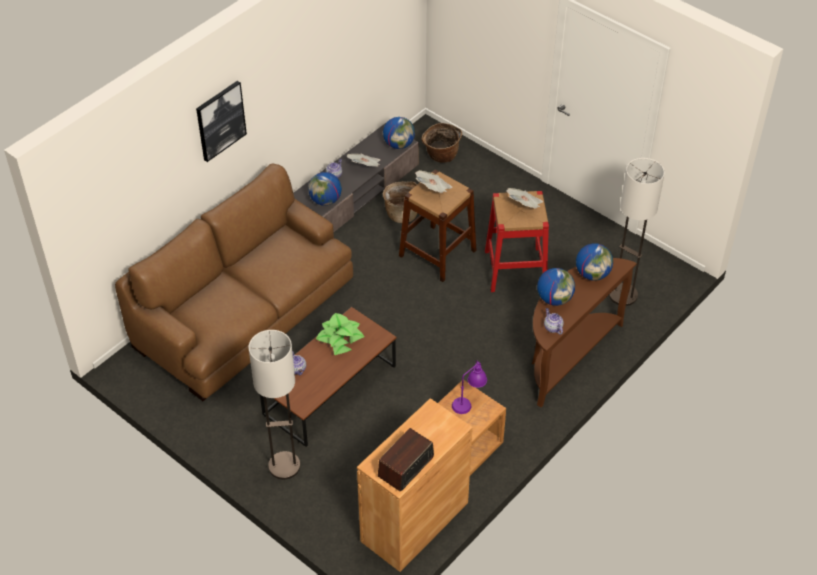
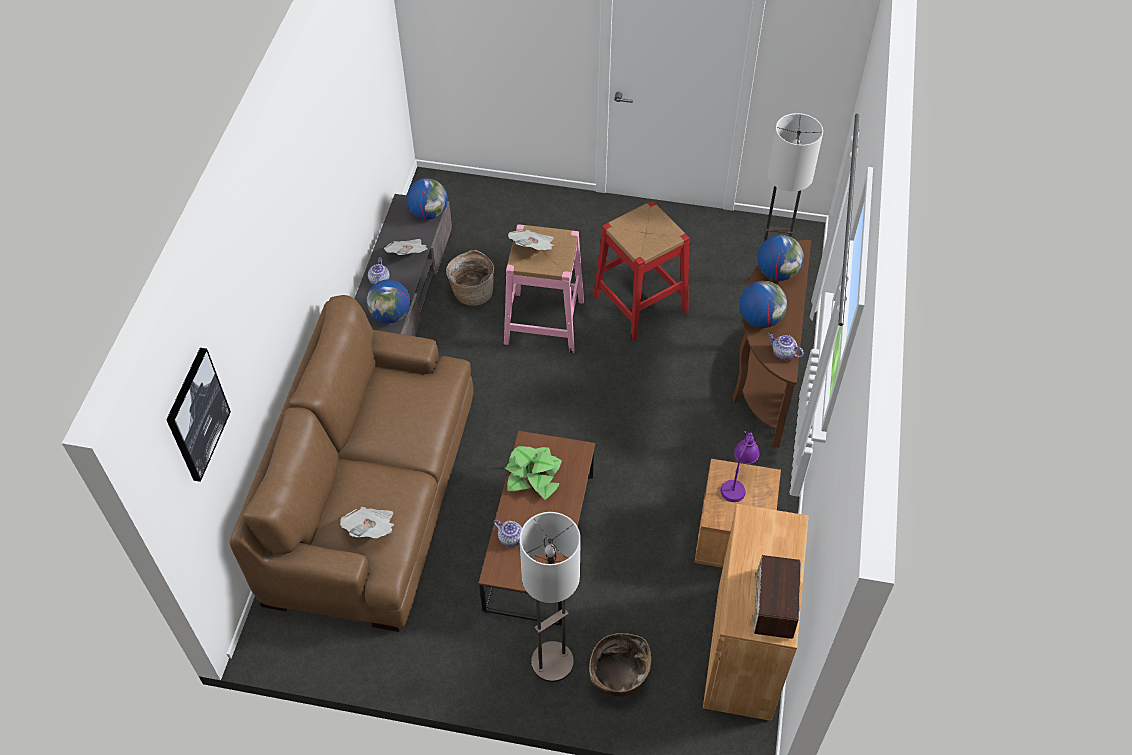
camera: 30 degrees left, 5 degrees up
(220, 120) = (272, 268): picture -> picture (196, 415)
(437, 253) = (544, 321): brown stool -> pink stool
(441, 155) = (468, 207): basket -> basket (618, 680)
(524, 205) = (647, 225): newspaper -> newspaper (371, 529)

